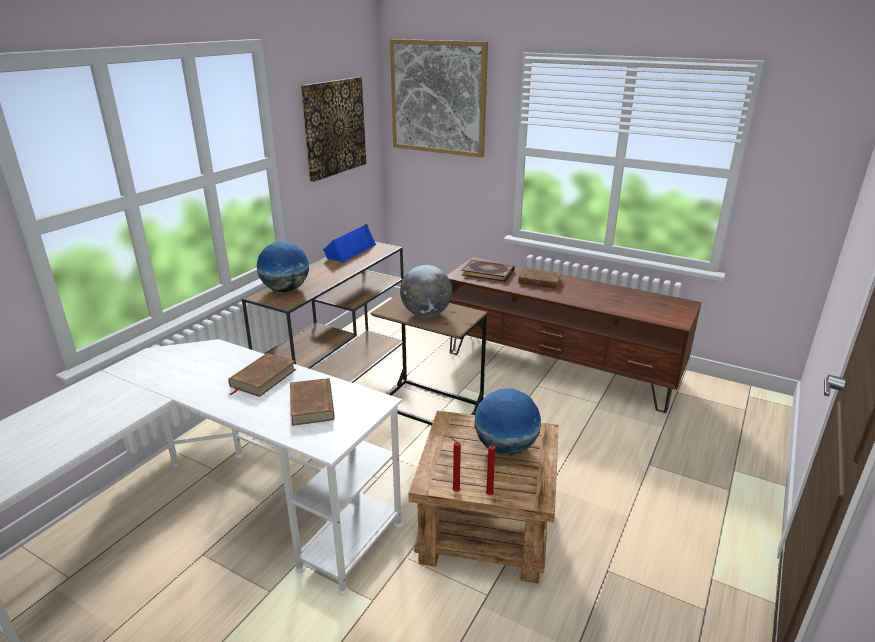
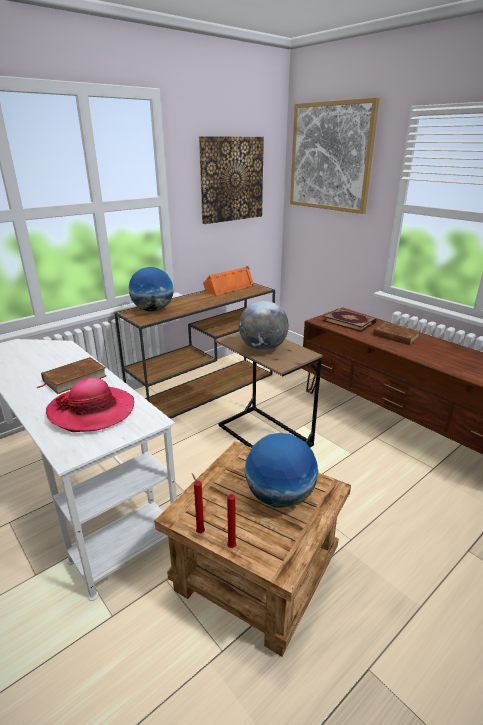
camera: 20 degrees right, 0 degrees up
(312, 405) = (92, 411): brown book -> hat
(349, 251) = (228, 287): blue speaker -> orange speaker

